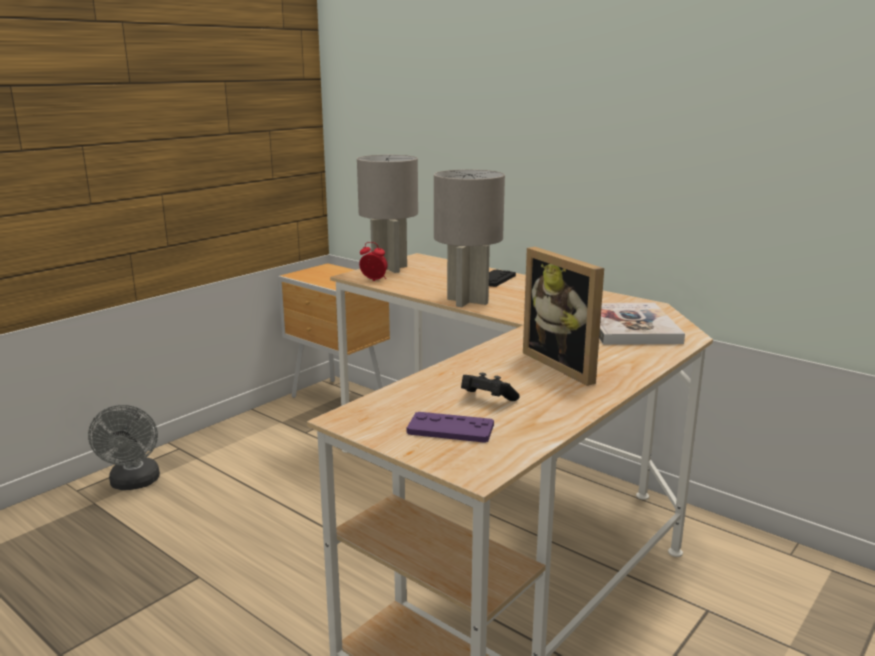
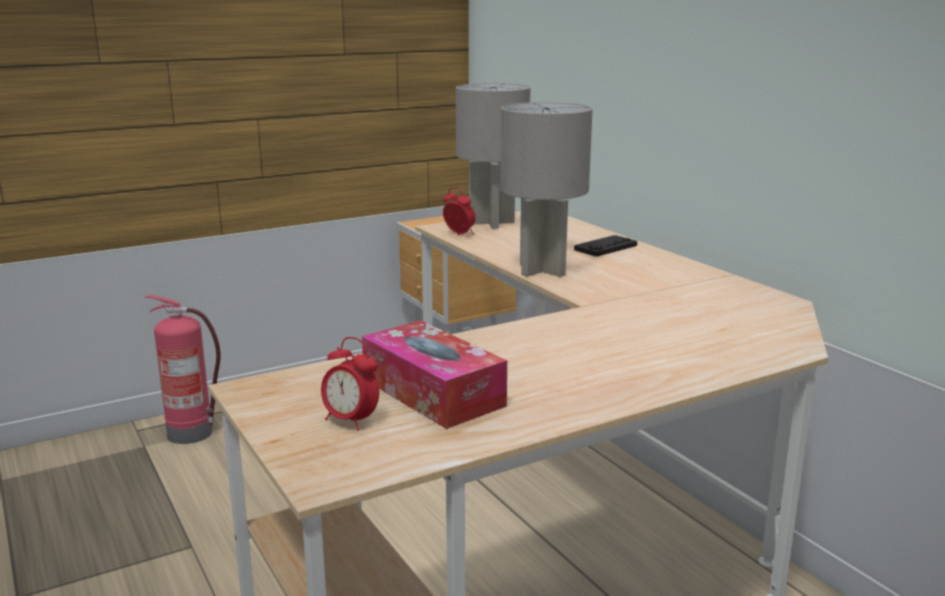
camera: 20 degrees right, 0 degrees up
(134, 483) = (192, 433): grey fan -> fire extinguisher
(450, 429) = (350, 421): purple game controller -> alarm clock
(486, 400) = (432, 392): black game controller -> tissue box
(566, 365) = (581, 364): picture frame -> none
(630, 327) = (721, 326): book -> none

